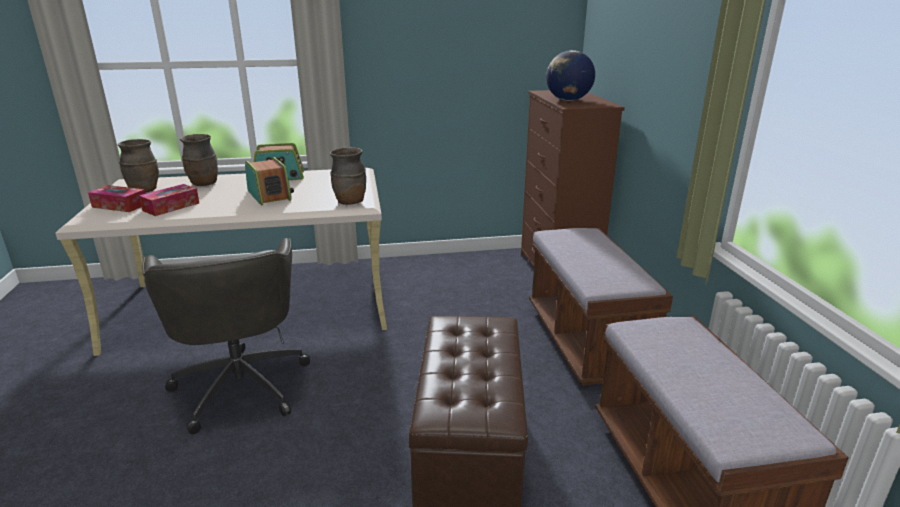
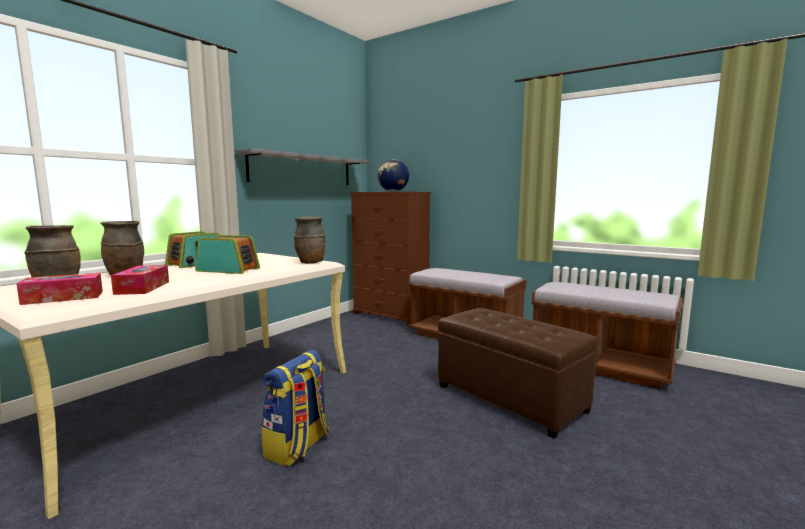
camera: 45 degrees left, 15 degrees down
(241, 384) = (298, 447): grey office chair -> backpack
(456, 61) = (303, 170): none -> grey shelf

